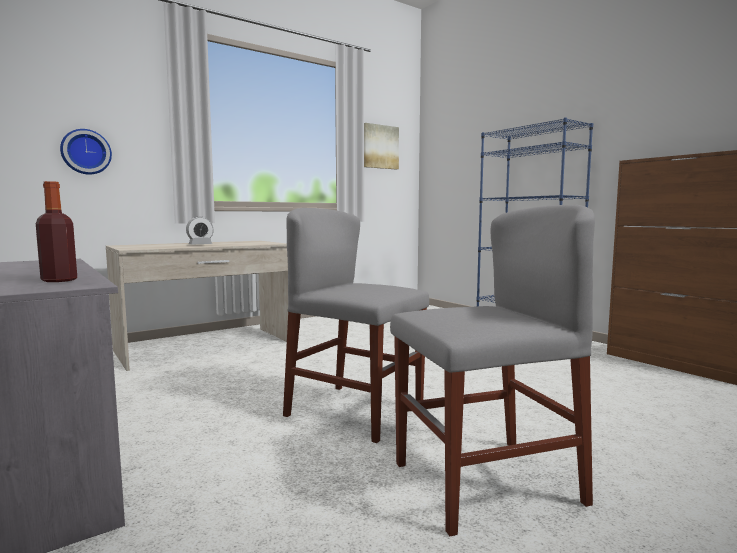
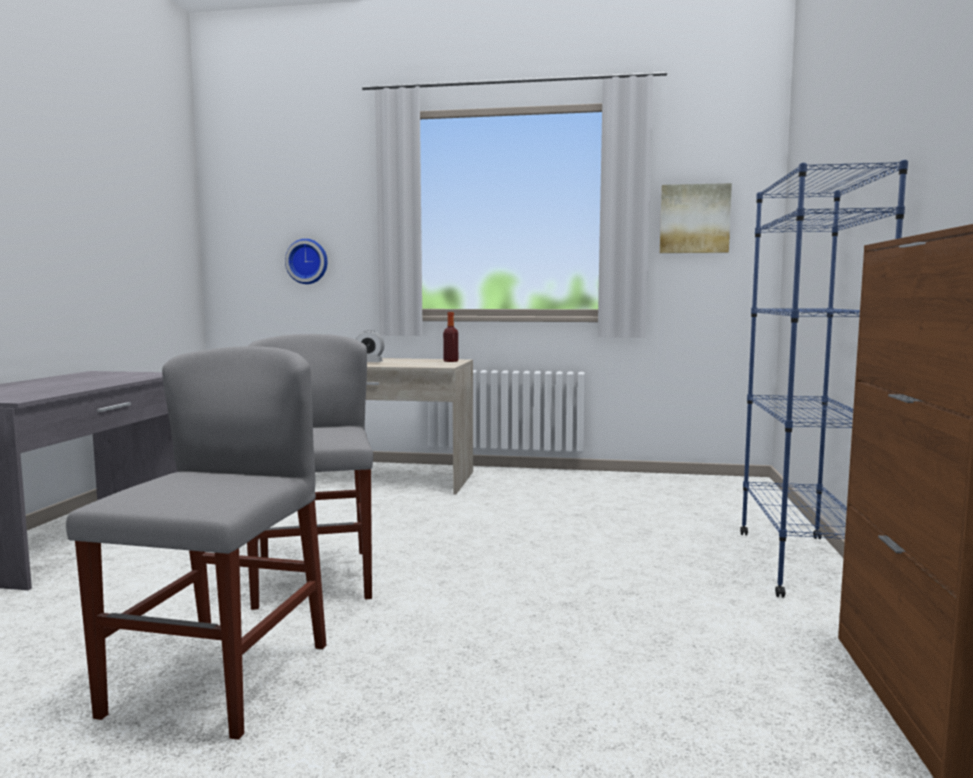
camera: 45 degrees right, 0 degrees up
(59, 280) = (34, 393): bottle -> bottle (451, 361)
(486, 483) = (219, 679): grey chair -> grey chair turned 105 degrees counterclockwise

